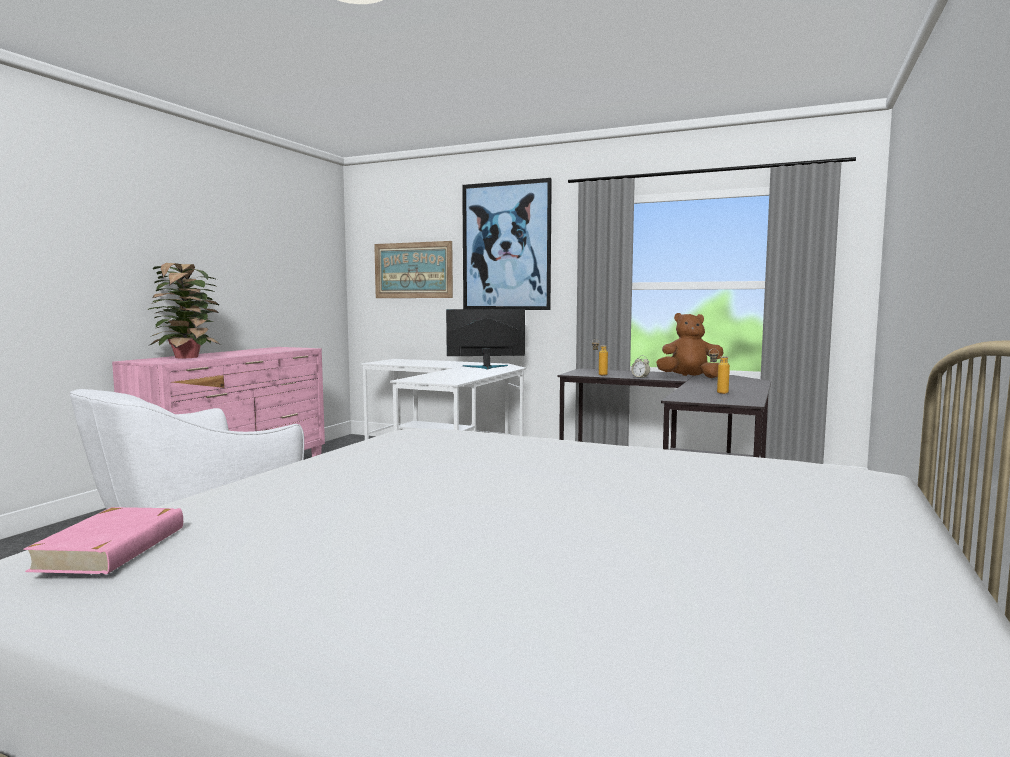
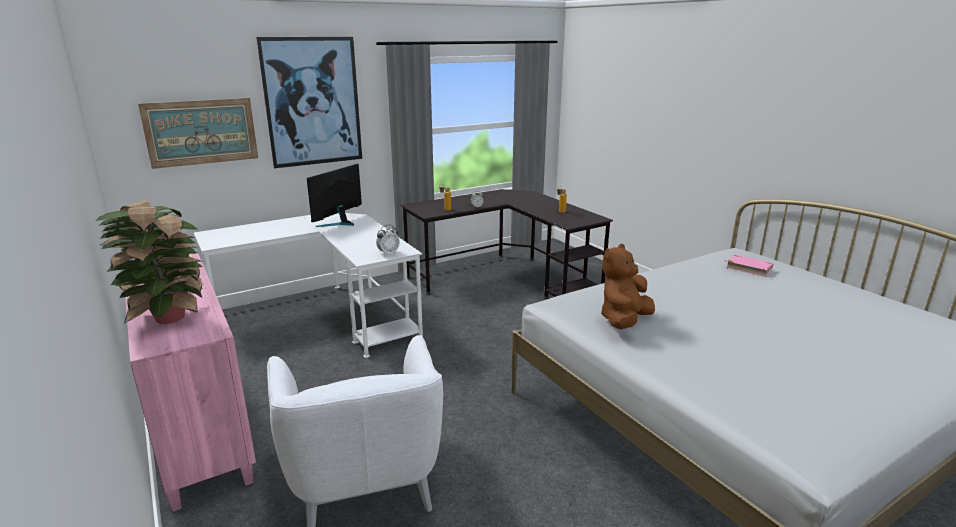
camera: 55 degrees left, 15 degrees up
(113, 548) = (813, 423): pink book -> pink book (748, 268)
(436, 380) = (388, 253): none -> alarm clock
(689, 378) = (497, 199): brown plush toy -> brown plush toy (624, 321)

